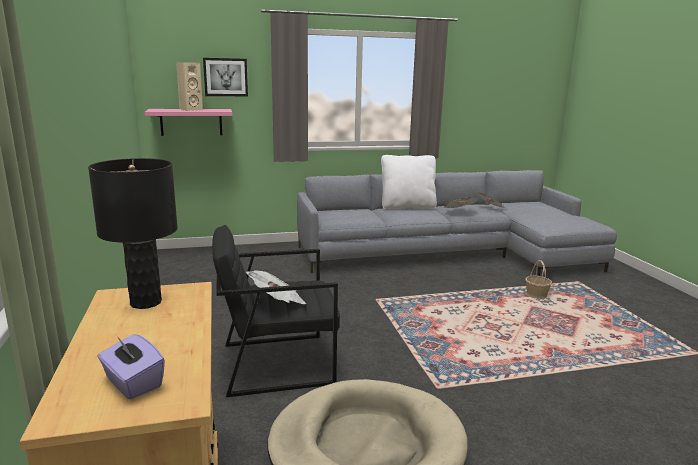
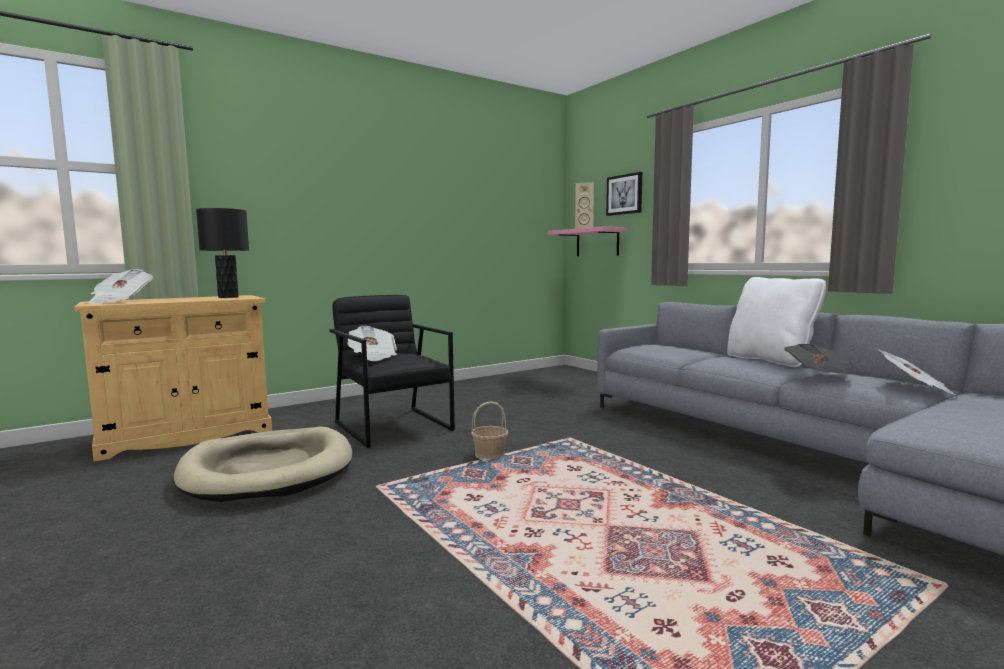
camera: 70 degrees right, 10 degrees down
(133, 383) = (120, 301): purple tissue box -> newspaper
(536, 295) = (761, 535): basket -> basket (490, 455)

